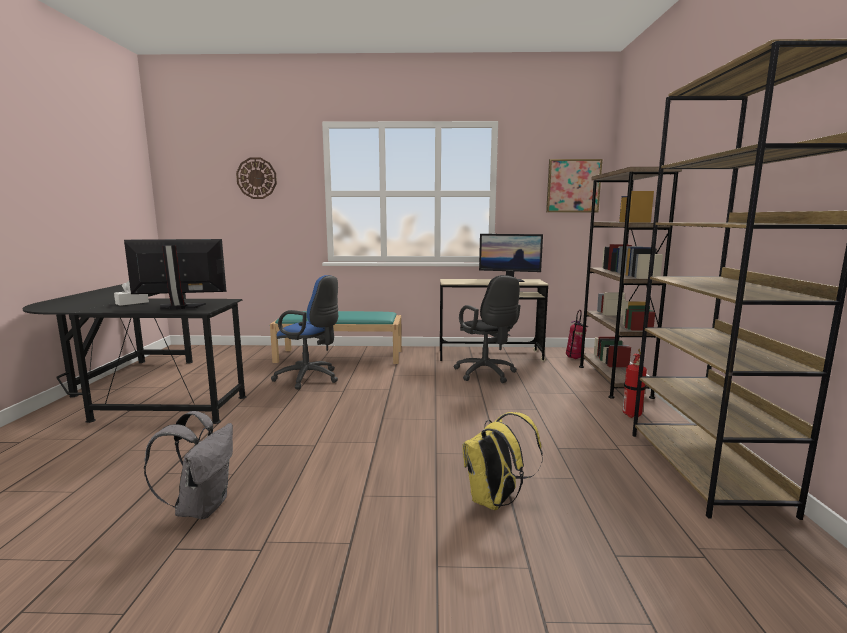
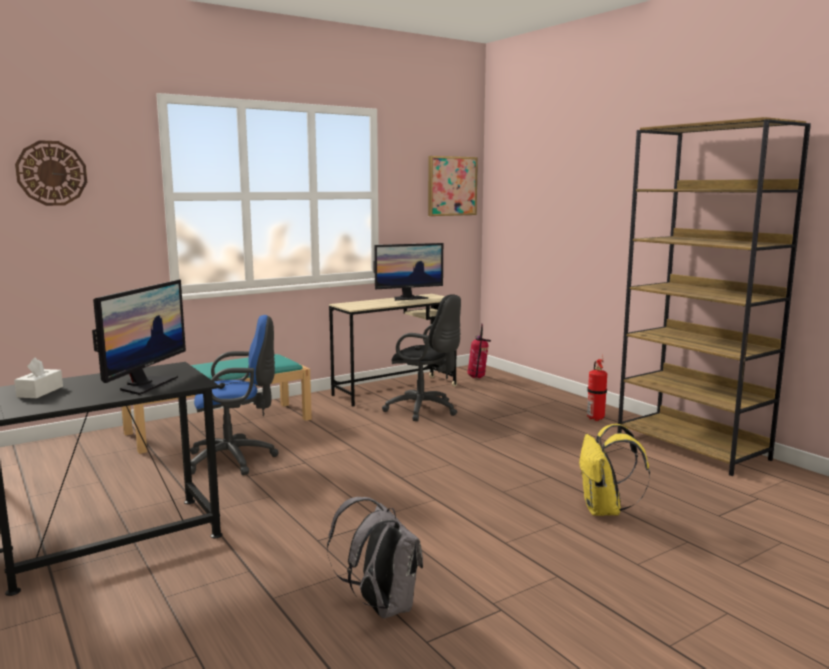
camera: 35 degrees left, 0 degrees up
(179, 307) = (145, 384): monitor -> monitor turned 150 degrees clockwise
(613, 381) = (540, 392): brown bookcase -> none

